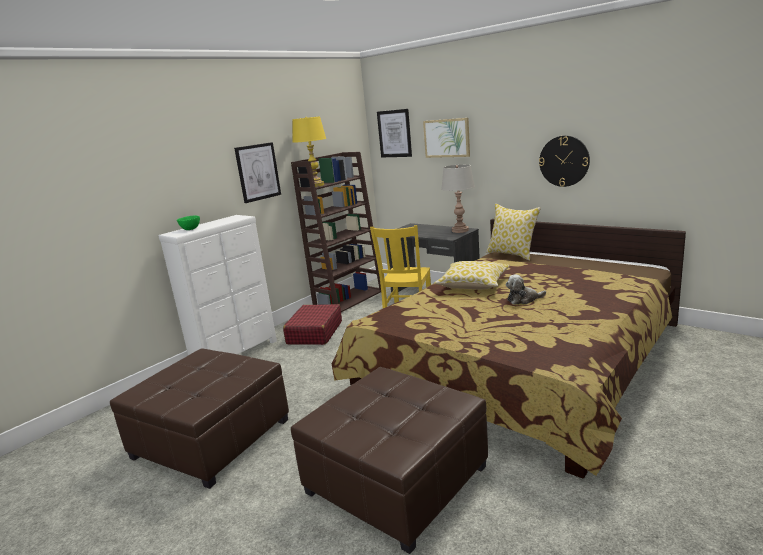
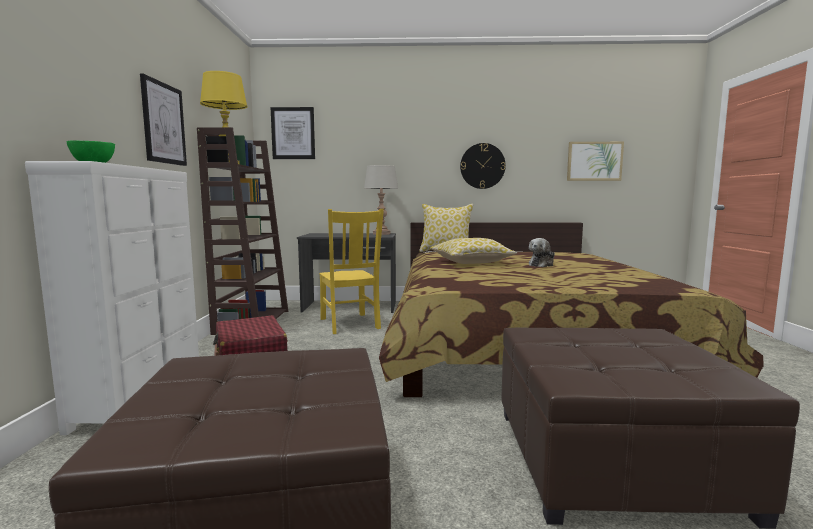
camera: 40 degrees left, 10 degrees down
(447, 138) = (360, 141): picture -> picture (594, 161)

